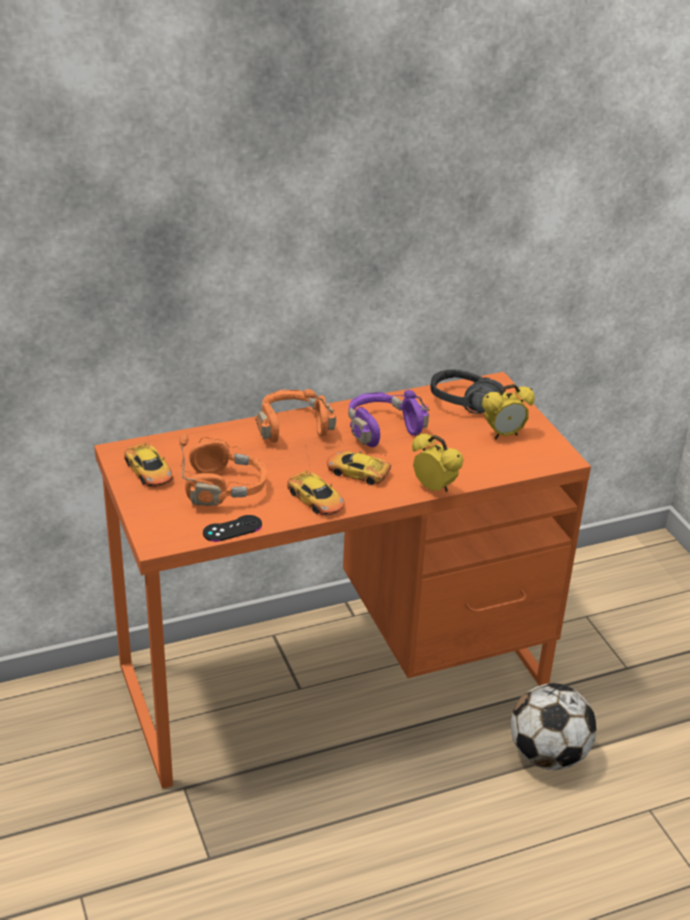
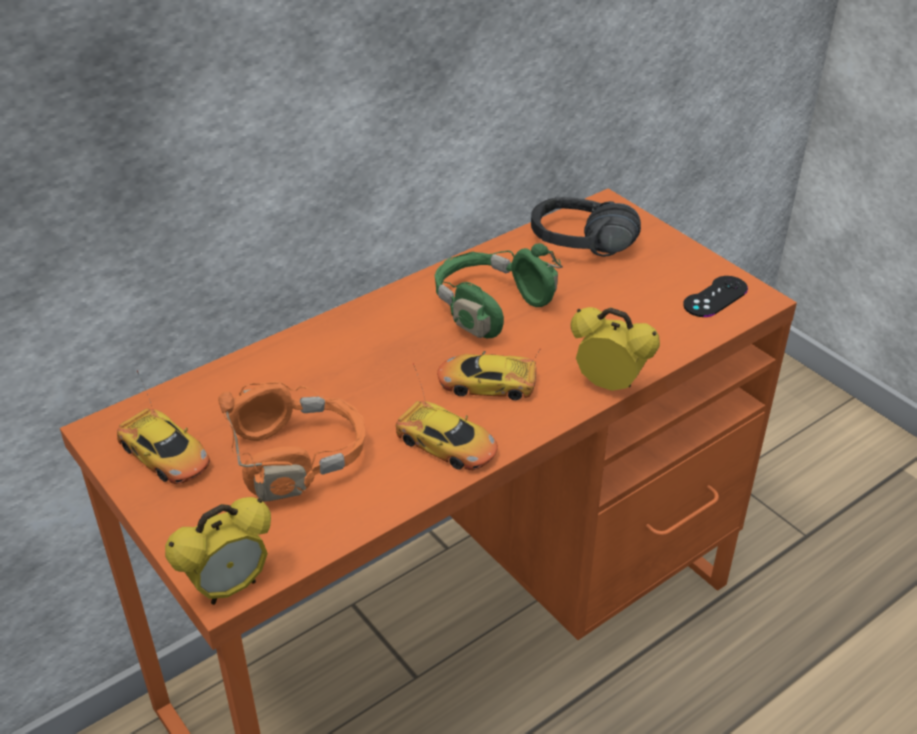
camera: 15 degrees left, 5 degrees up
(232, 529) = (339, 529): black game controller -> black game controller (715, 297)
(292, 427) = (358, 331): orange headphones -> none
(381, 430) = (489, 307): purple headphones -> green headphones
(504, 435) = (659, 280): alarm clock -> alarm clock (229, 587)
(547, 755) = (769, 688): football -> none

